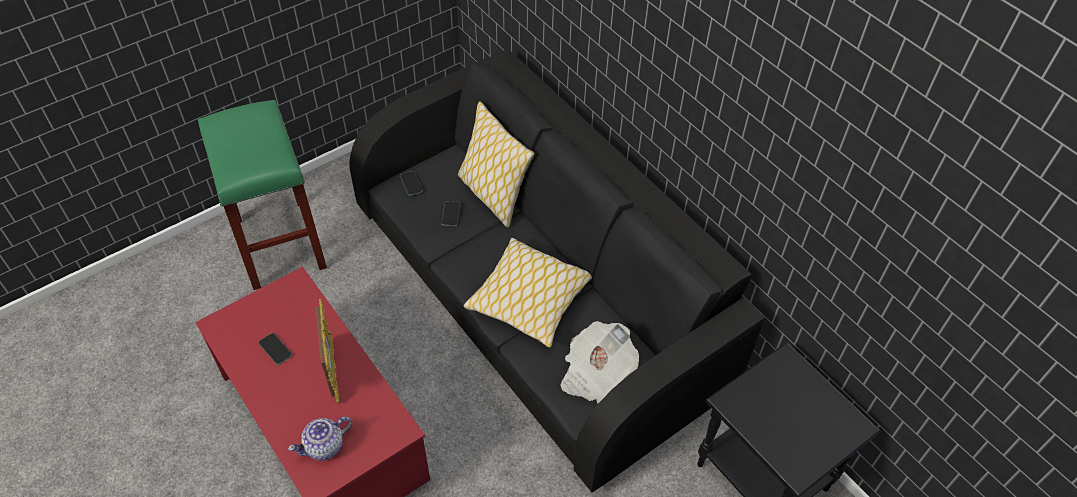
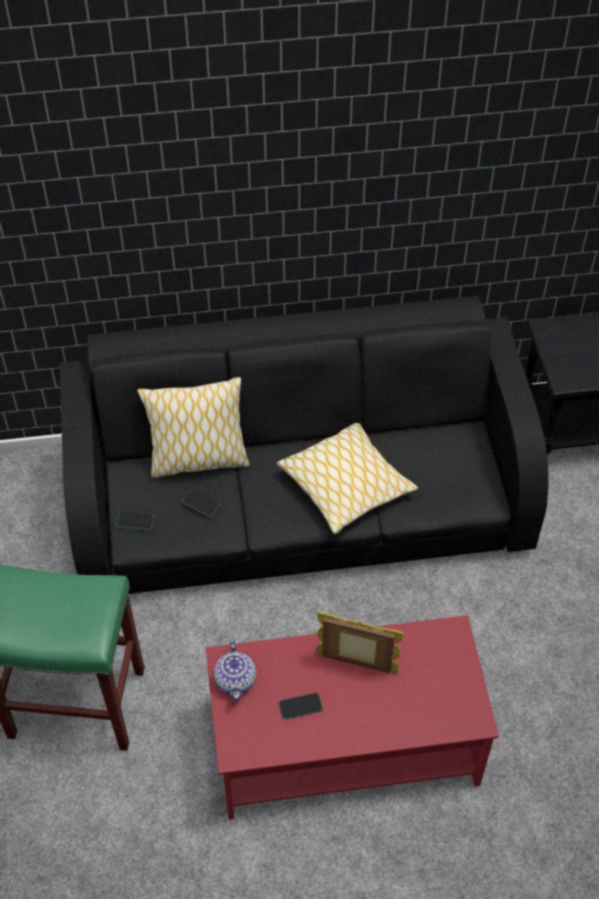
camera: 60 degrees left, 0 degrees up
(325, 446) = (439, 700): teapot -> teapot (236, 680)
(595, 373) = (455, 472): newspaper -> none

